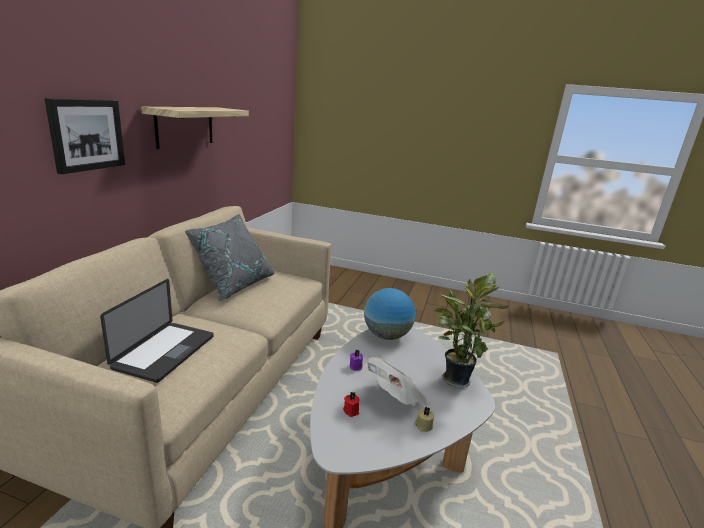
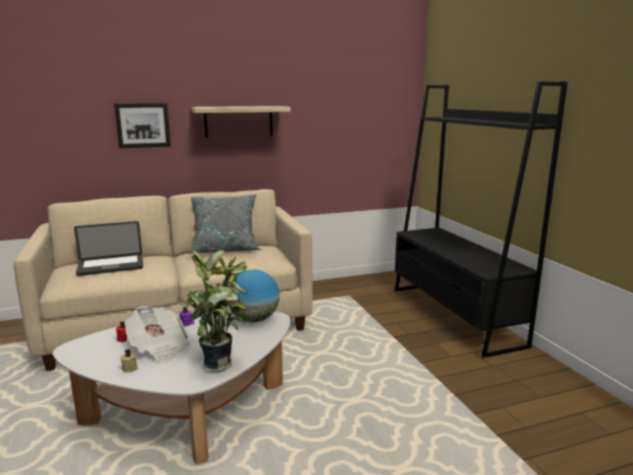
camera: 55 degrees right, 5 degrees down
(377, 283) = (454, 315): none -> black bookcase

